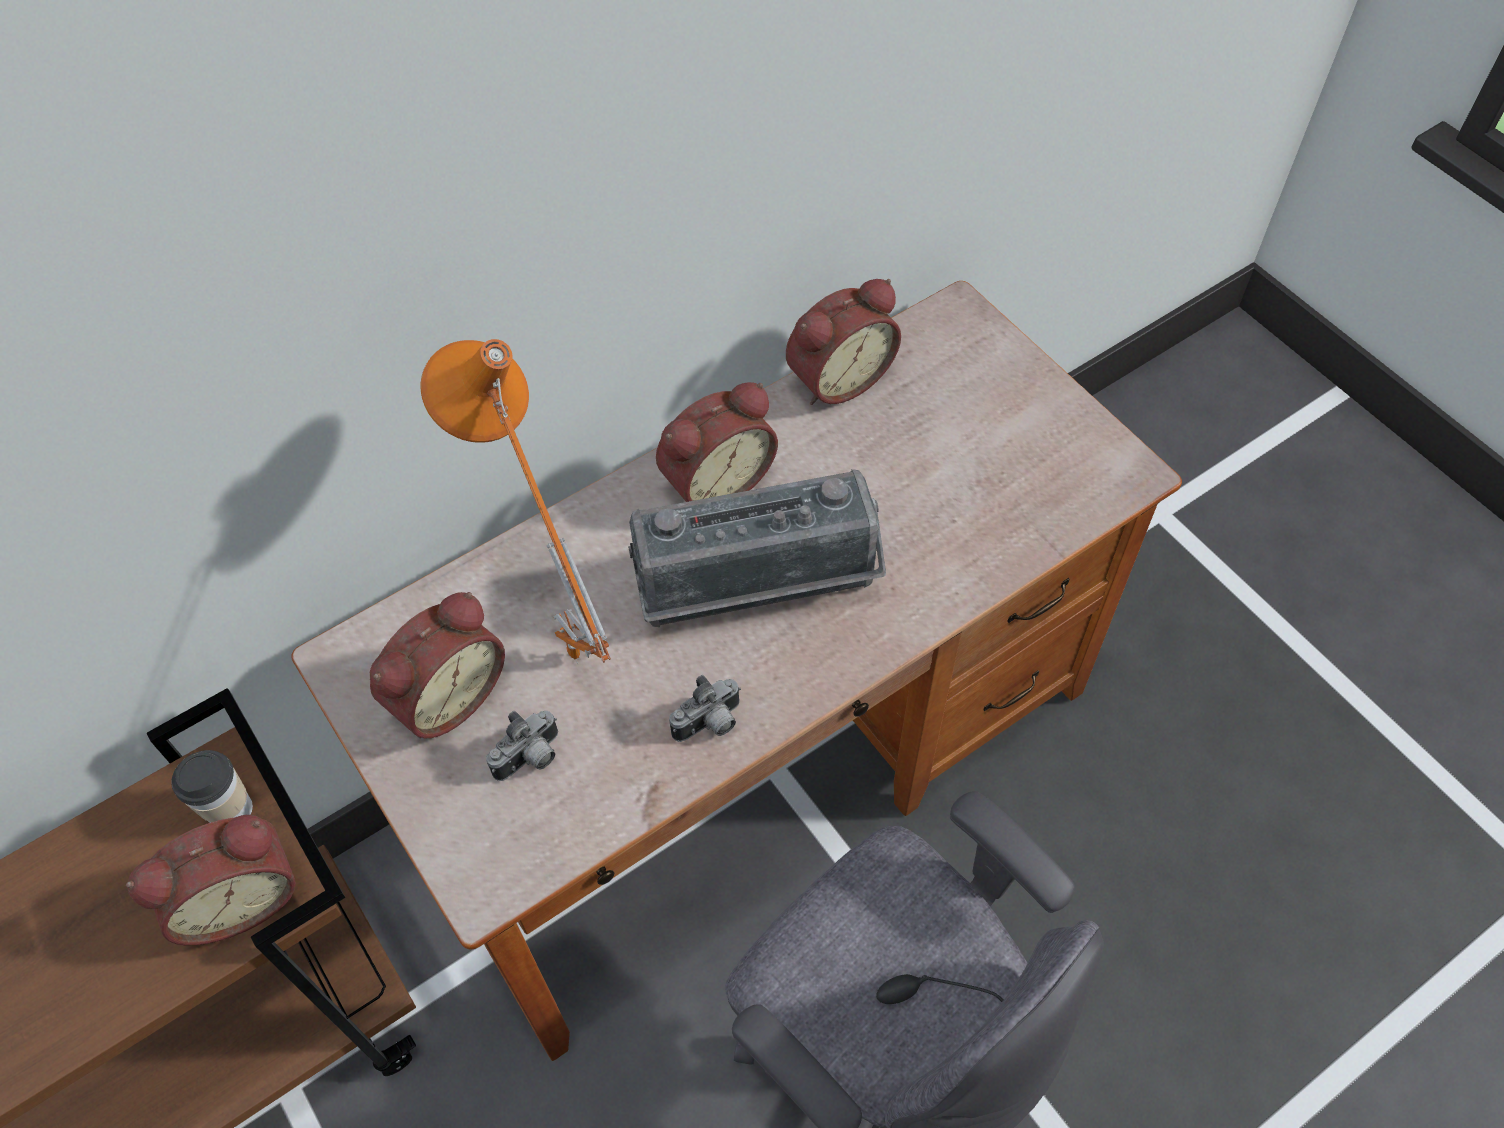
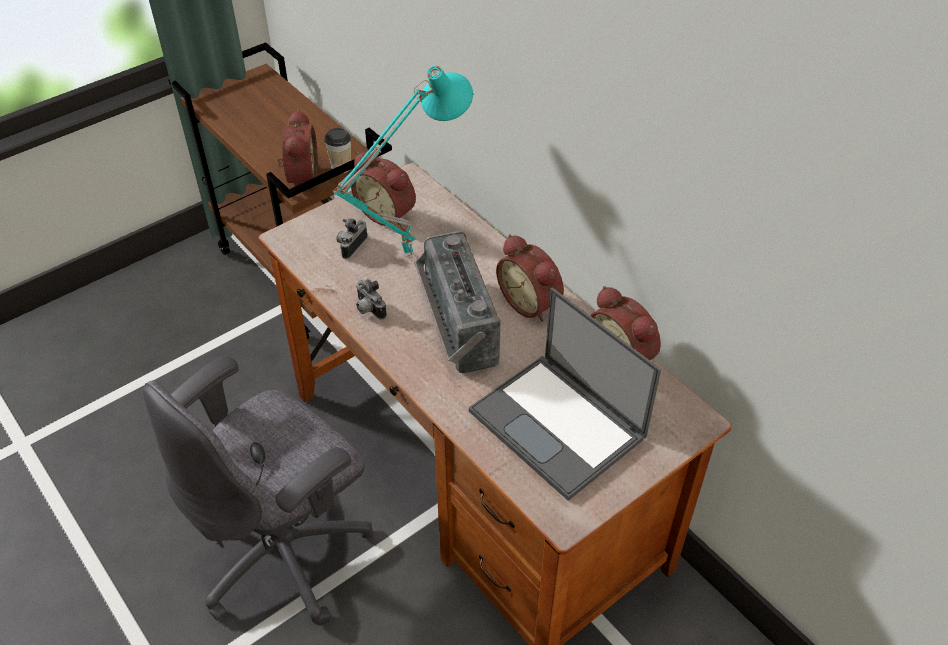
camera: 85 degrees right, 10 degrees down
(239, 896) = (300, 176): alarm clock -> alarm clock turned 150 degrees counterclockwise
(531, 759) = (351, 246): camera -> camera turned 75 degrees clockwise
(567, 660) = (407, 253): orange table lamp -> turquoise table lamp
(970, 465) = (559, 425): none -> laptop

